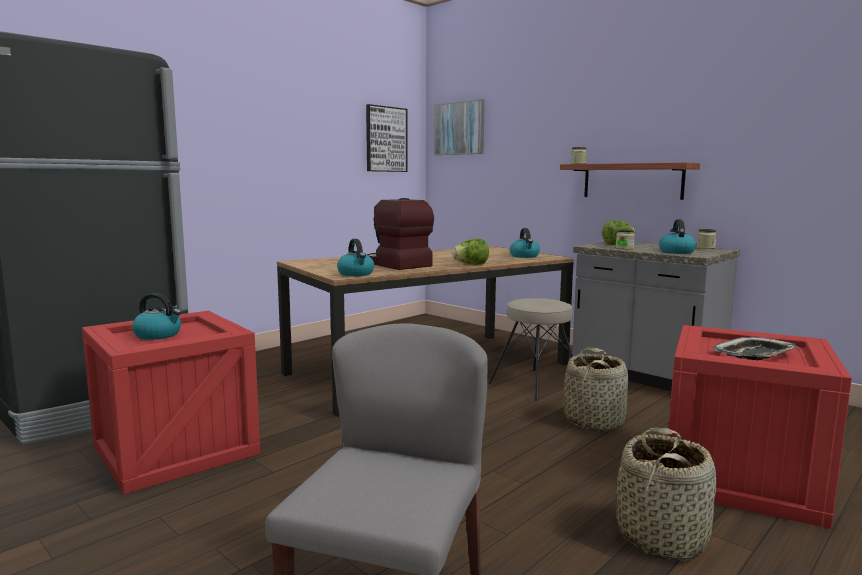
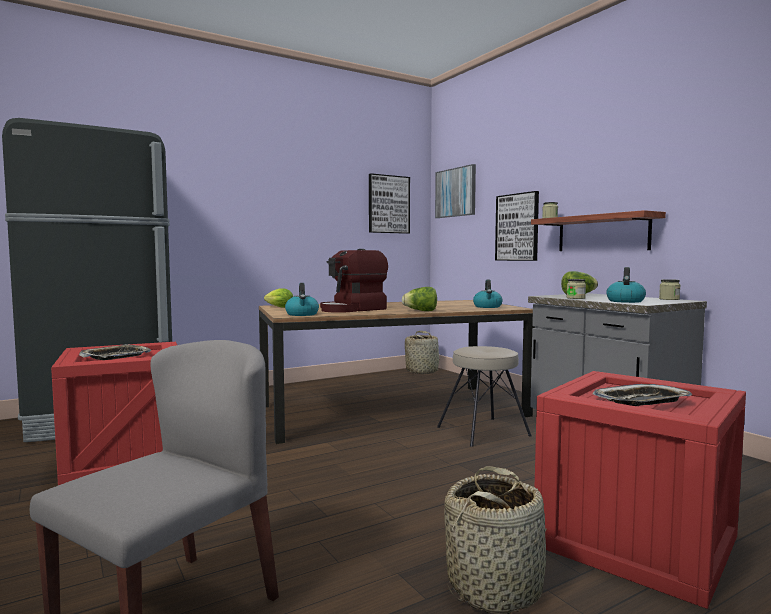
camera: 15 degrees right, 5 degrees down
(158, 335) = (116, 356): kettle -> tray
(306, 263) = (278, 307): none -> lettuce
(396, 264) = (353, 309): coffee machine -> coffee machine turned 105 degrees counterclockwise
(535, 170) = (517, 227): none -> picture
(594, 421) = (515, 470): basket -> basket (422, 371)

